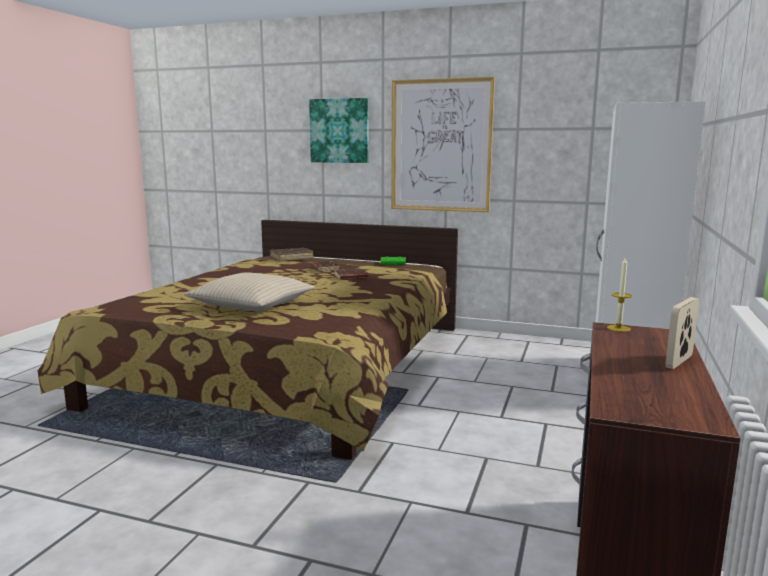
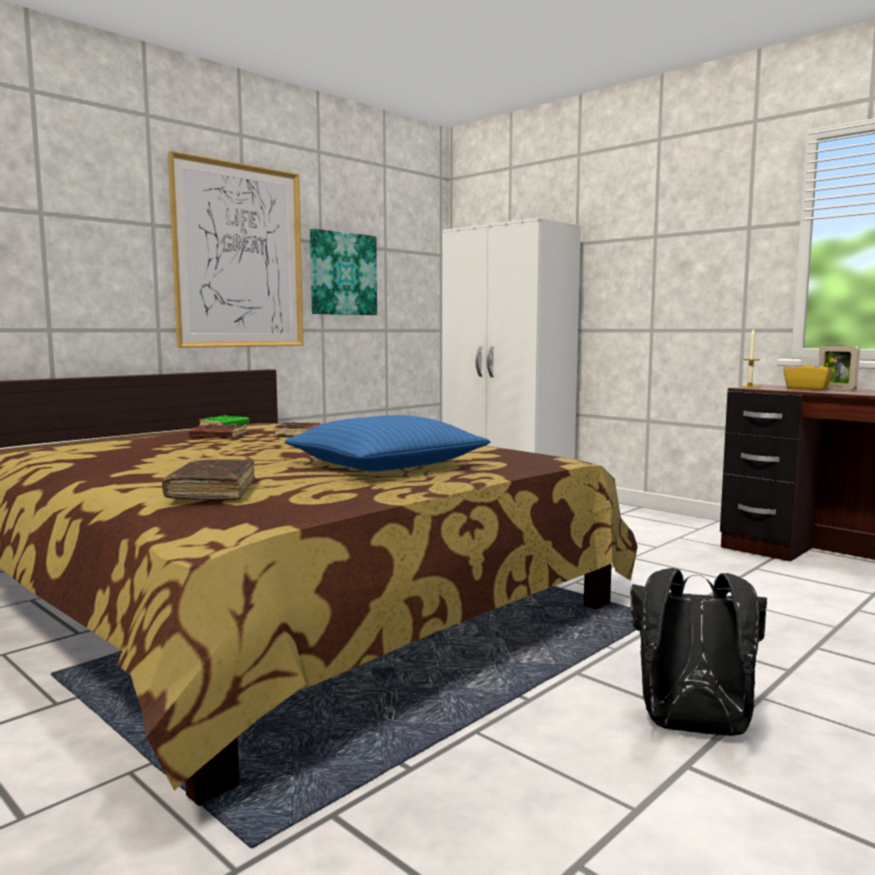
camera: 65 degrees left, 5 degrees down
(145, 509) = (692, 729): none -> black backpack
(251, 305) = (385, 465): beige pillow -> blue pillow
(291, 259) = (87, 440): brown book -> brown book (212, 491)
(339, 131) = (80, 218): picture -> picture (342, 274)
(636, 349) = (807, 389): none -> yellow tissue box

